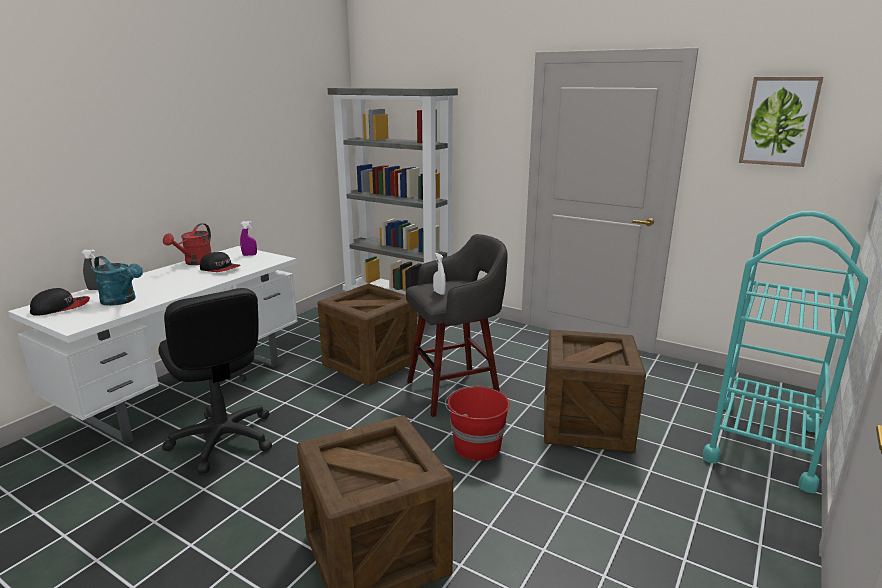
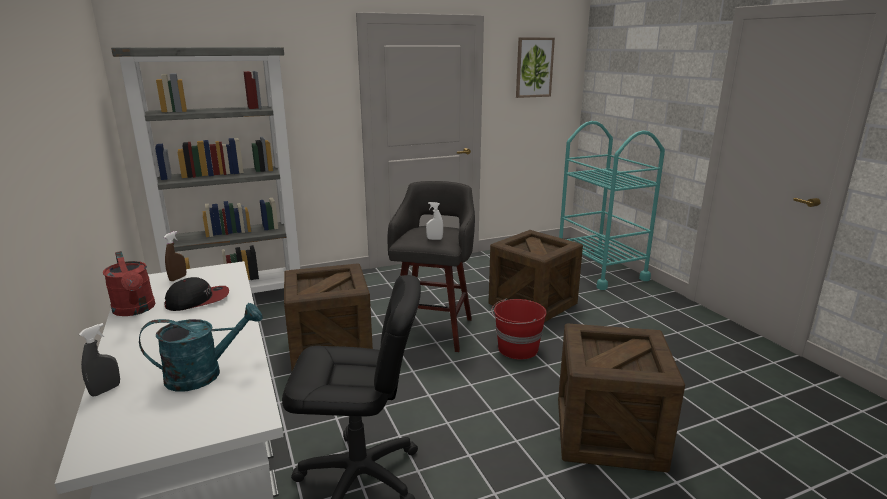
camera: 55 degrees left, 0 degrees up
(61, 308) = (143, 425): cap -> none
(249, 255) = (178, 278): purple spray bottle -> brown spray bottle

